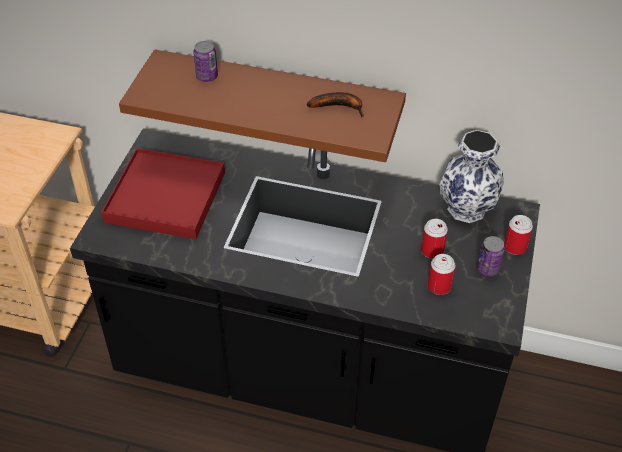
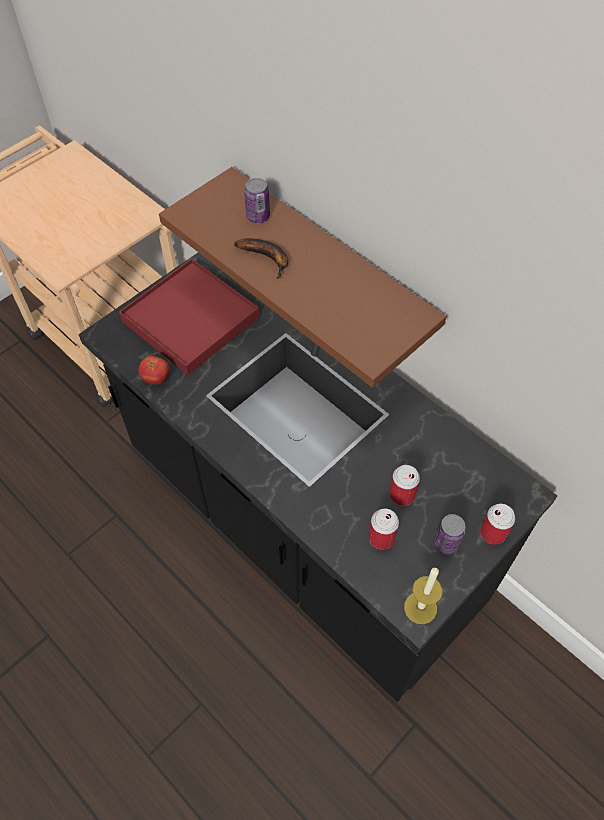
camera: 30 degrees right, 10 degrees up
(169, 252) = (156, 378): none -> tomato
(339, 106) = (363, 304): banana -> banana (268, 258)
(465, 208) = (470, 463): vase -> none
(501, 319) = (420, 608): none -> candle

